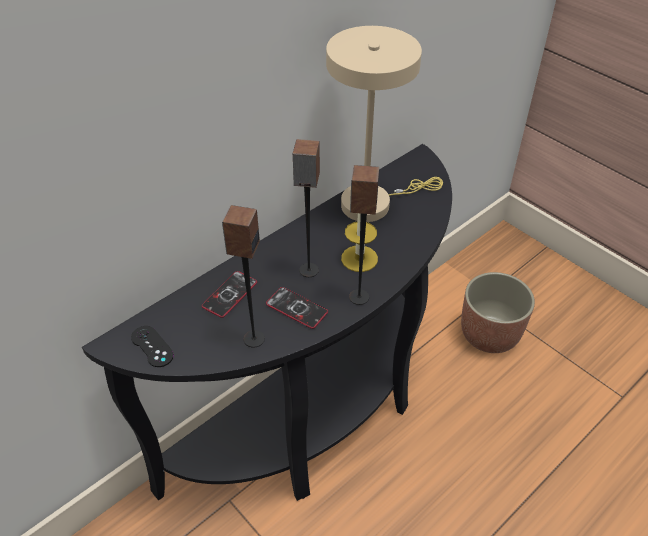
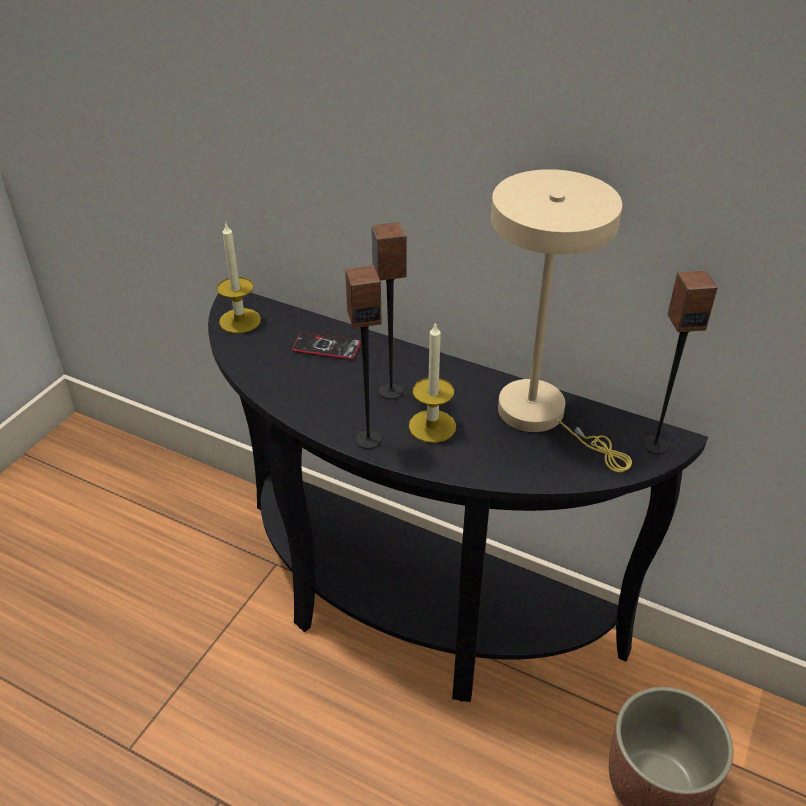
camera: 70 degrees right, 5 degrees down
(152, 346) = (240, 321): black game controller -> candle
(253, 338) = (273, 378): speaker -> speaker (655, 444)
(296, 308) = (328, 397): phone -> none

